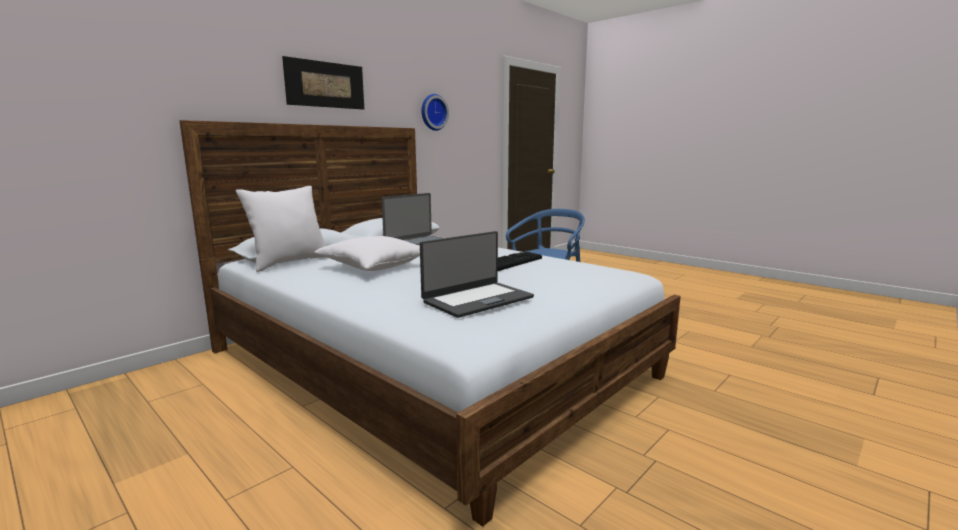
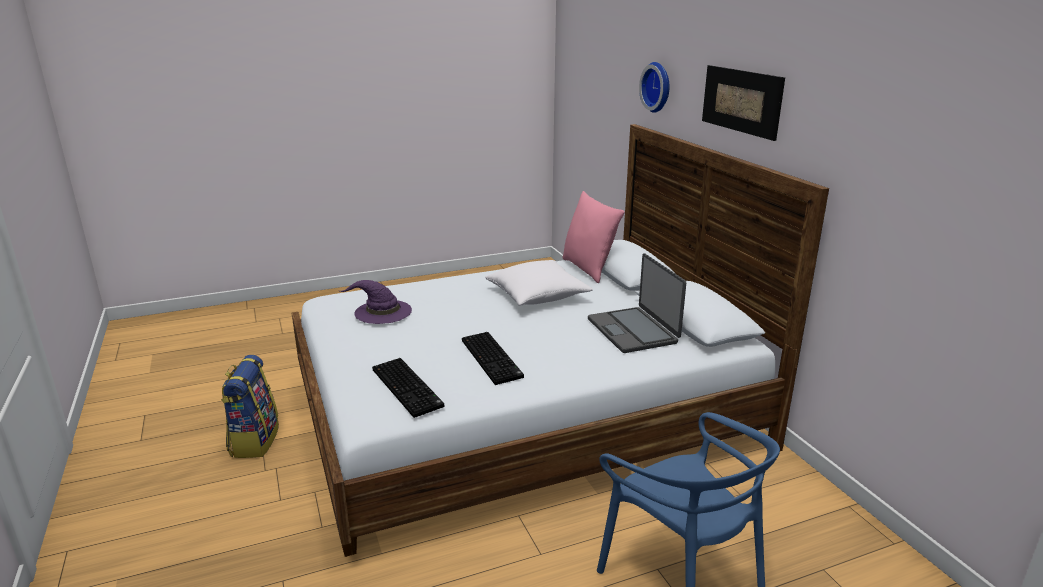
camera: 115 degrees right, 10 degrees up
(290, 262) = (589, 269): white pillow -> pink pillow
(432, 112) = (893, 170): wall clock -> wall clock (658, 87)
(477, 299) = (382, 312): laptop -> purple hat
(584, 271) = (409, 388): none -> keyboard
(632, 500) = (254, 441): none -> backpack

